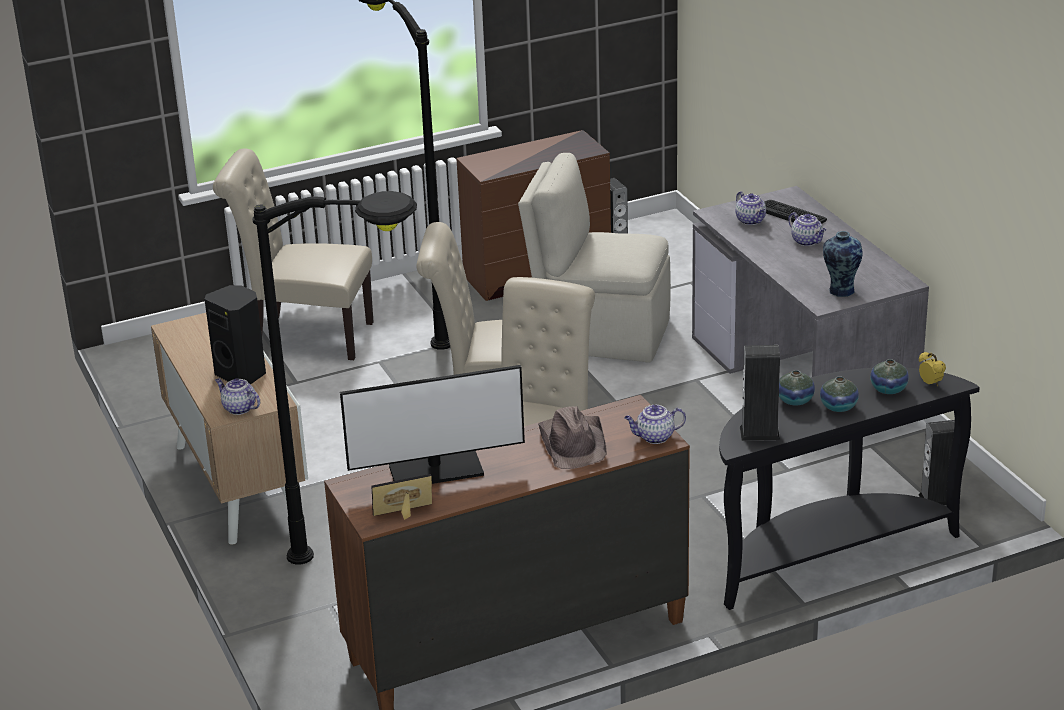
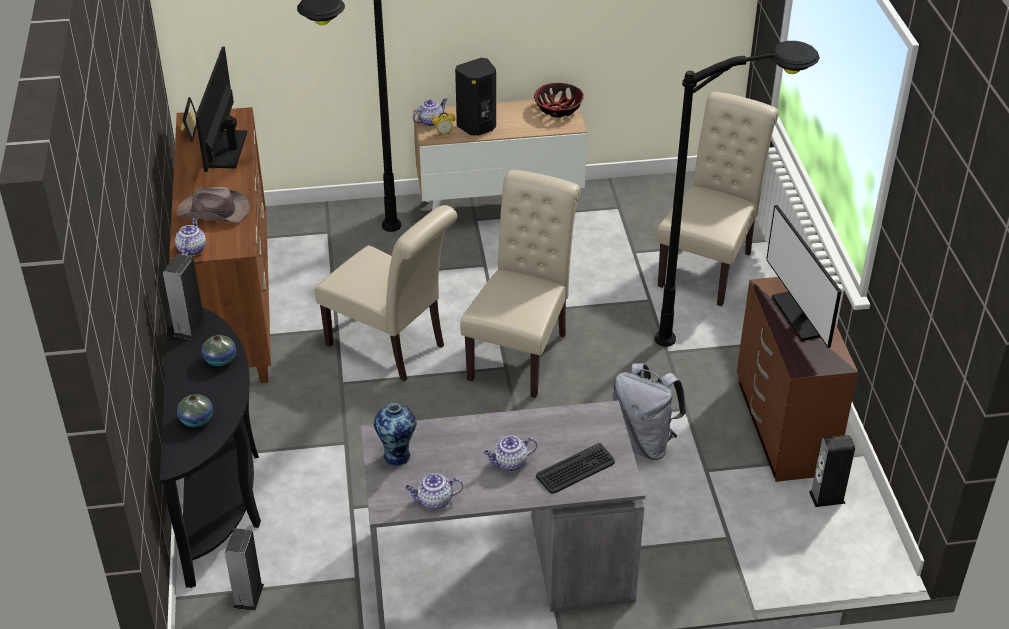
camera: 105 degrees right, 10 degrees up
(186, 330) = (558, 109): none -> bowl
(521, 156) = (801, 315): none -> monitor
(599, 334) = (643, 443): beige chair -> grey backpack
(751, 221) = (575, 435): teapot -> teapot (434, 501)
(838, 407) = (193, 381): vase -> none
(930, 384) = (186, 449): alarm clock -> alarm clock (444, 134)

